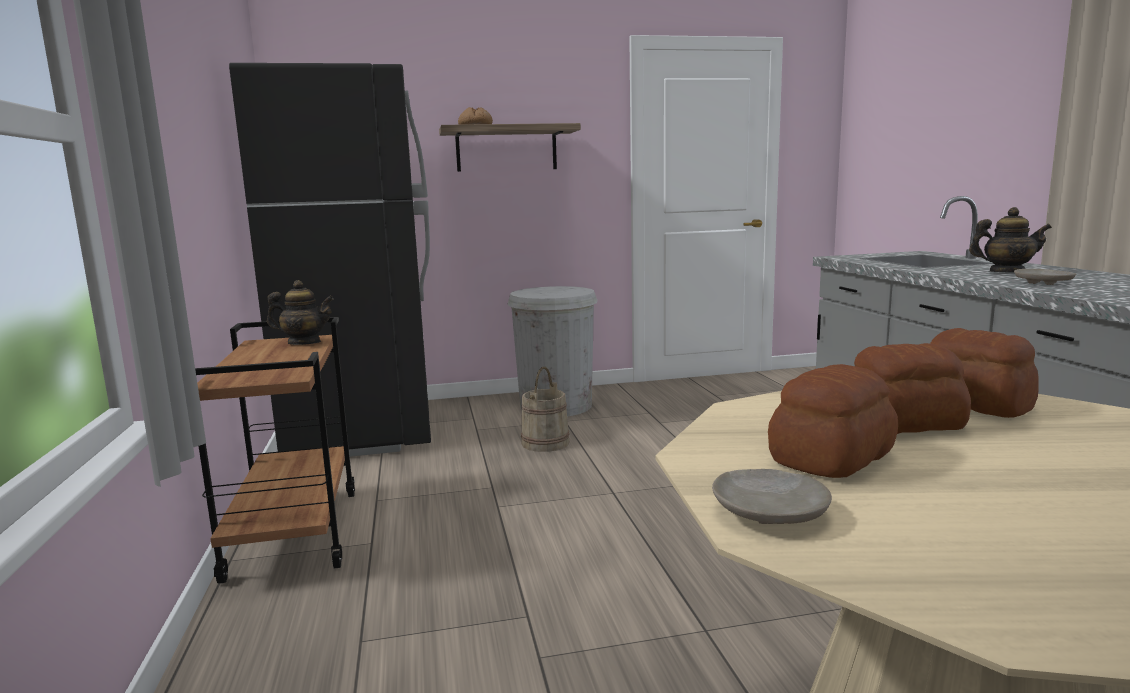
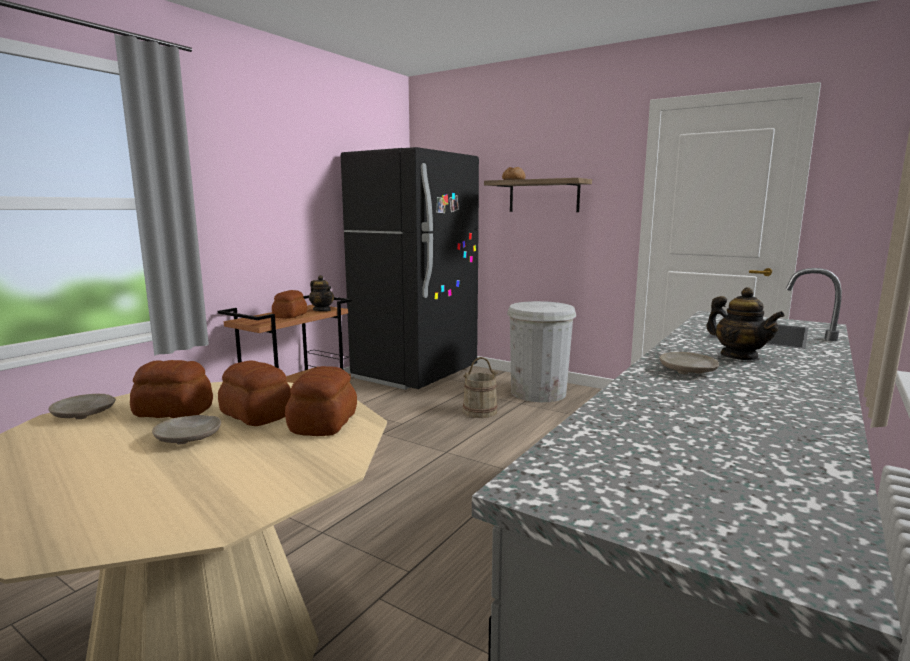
camera: 45 degrees right, 0 degrees up
(286, 358) = (290, 315): none -> bread
(981, 462) = (189, 438): none -> beige plate

